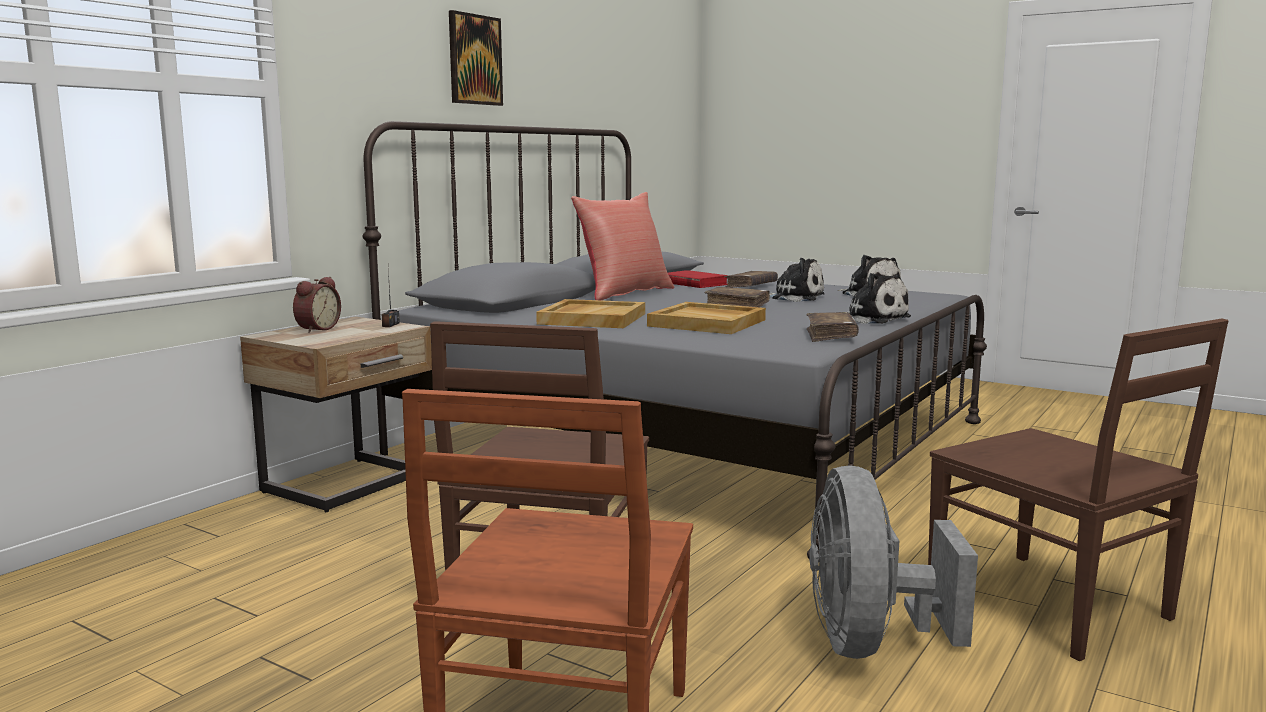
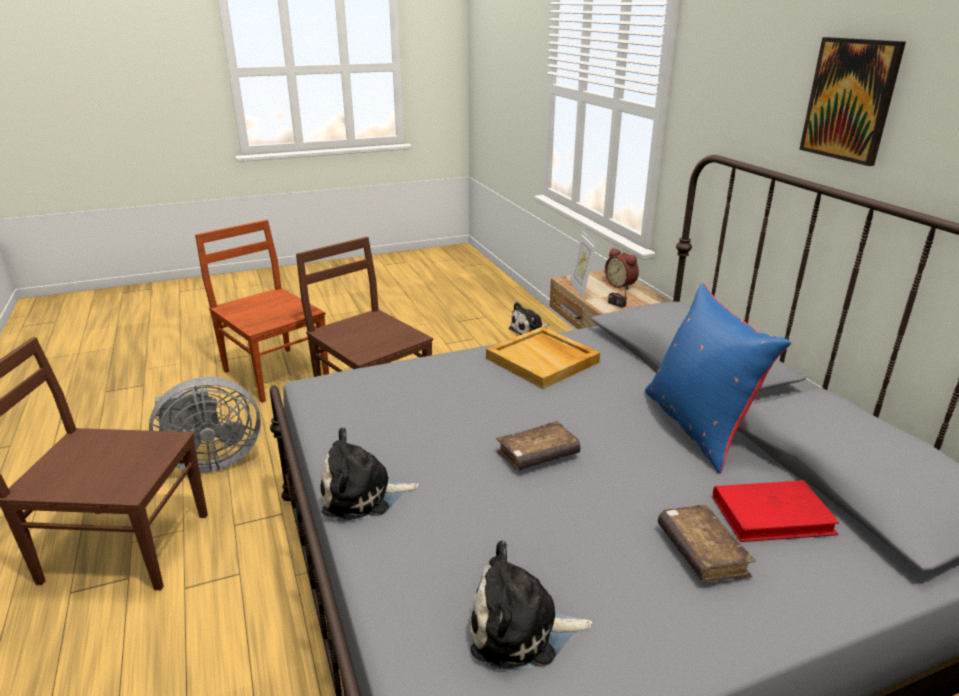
camera: 125 degrees right, 15 degrees up
(353, 336) = (580, 289): none -> picture frame
(624, 293) = (698, 426): red pillow -> blue pillow
(708, 323) = (462, 398): beige tray -> none
(794, 297) = (558, 530): plush toy -> plush toy (530, 331)
(831, 336) = (335, 424): brown book -> none
(869, 643) = (210, 461): grey fan -> grey fan turned 120 degrees clockwise

